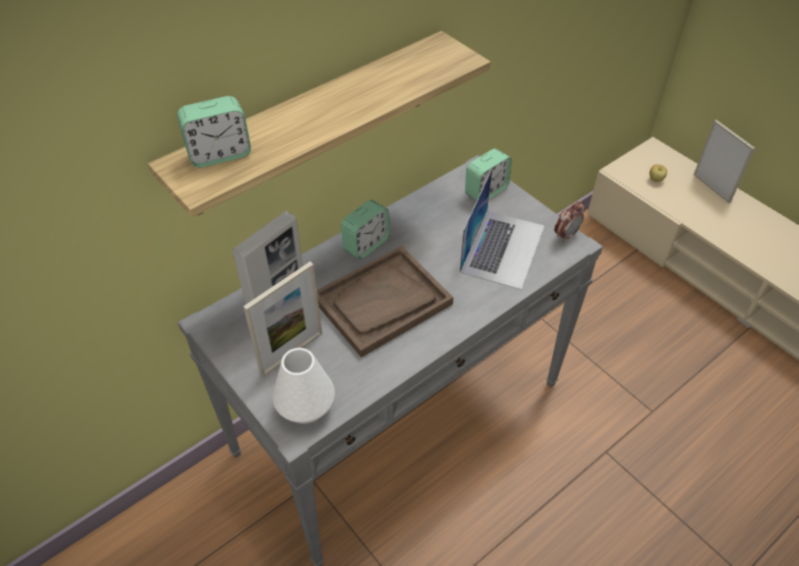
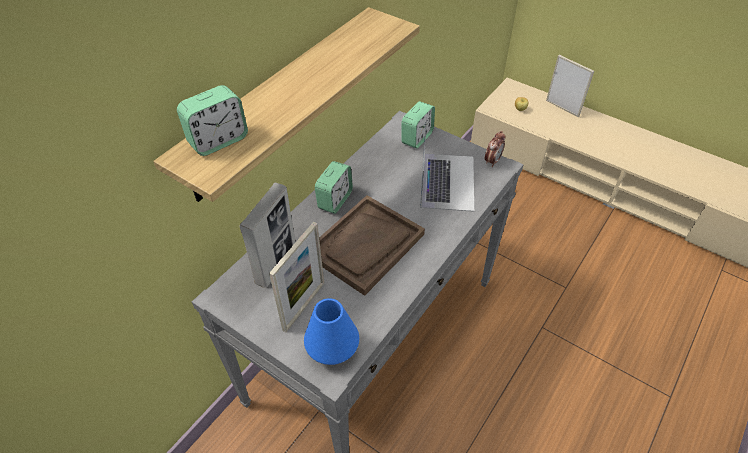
camera: 15 degrees left, 0 degrees up
(306, 407) = (333, 349): white vase -> blue vase

